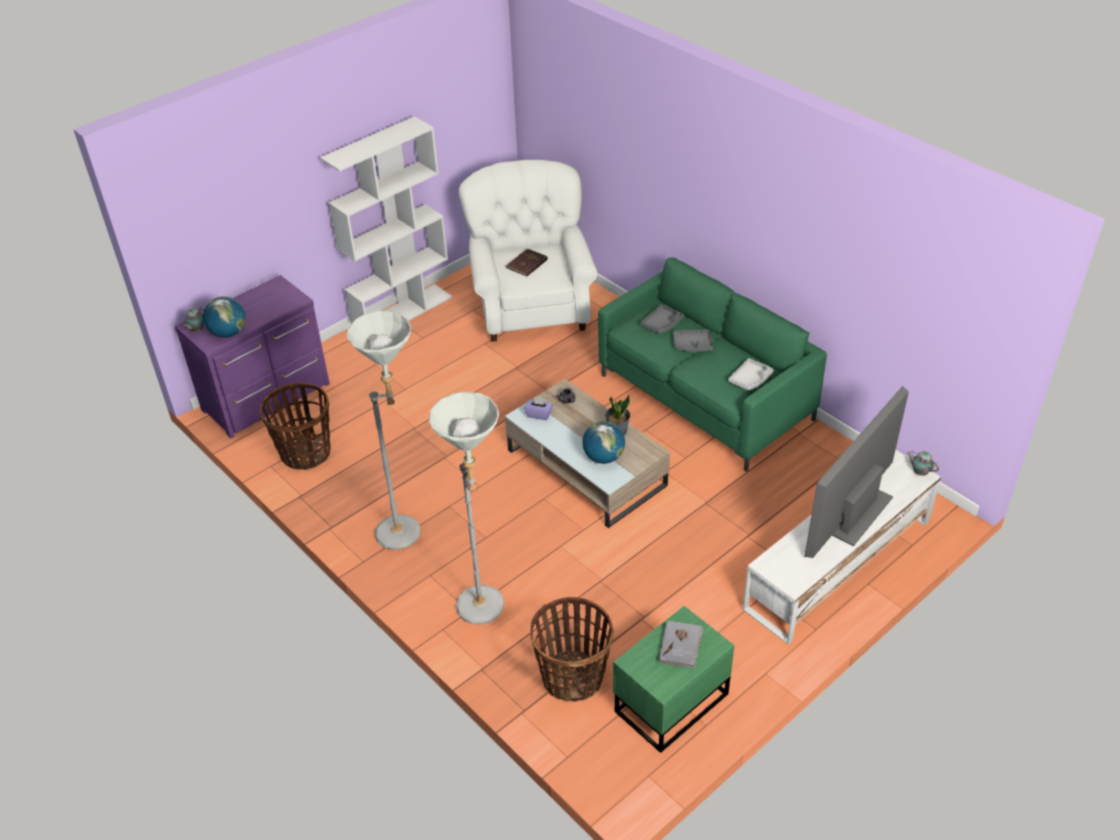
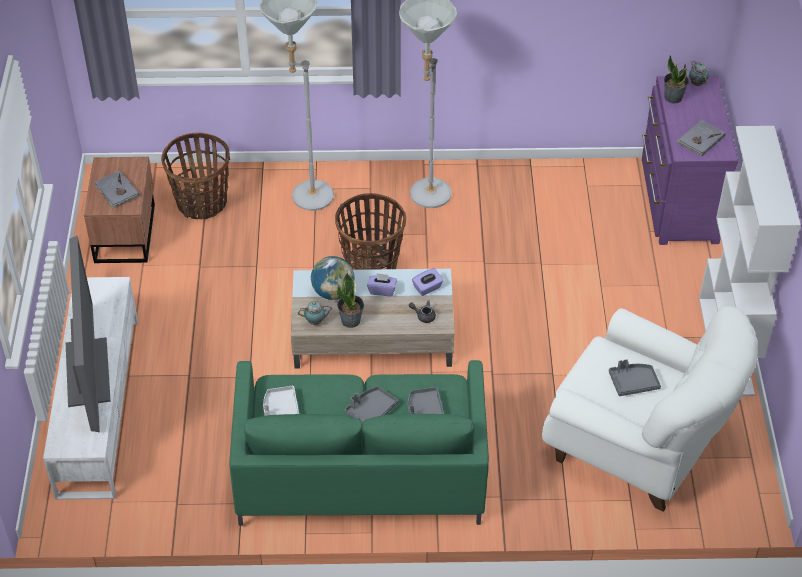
camera: 130 degrees right, 5 degrees up
(228, 333) = (673, 97): globe -> potted plant
(272, 299) = (700, 139): none -> grey book
(305, 453) = (579, 190): basket -> basket (371, 265)
(526, 264) = (633, 383): brown book -> grey tray
(569, 435) = (382, 290): none -> purple tissue box
(668, 702) = (127, 232): green nightstand -> brown nightstand
(919, 472) = (64, 448): teapot -> teapot (316, 321)

